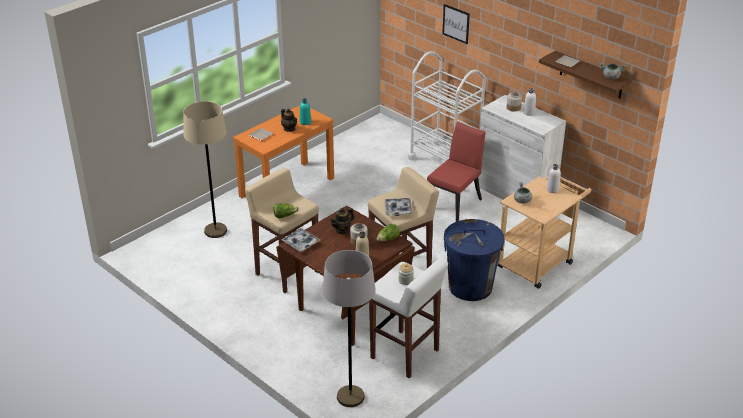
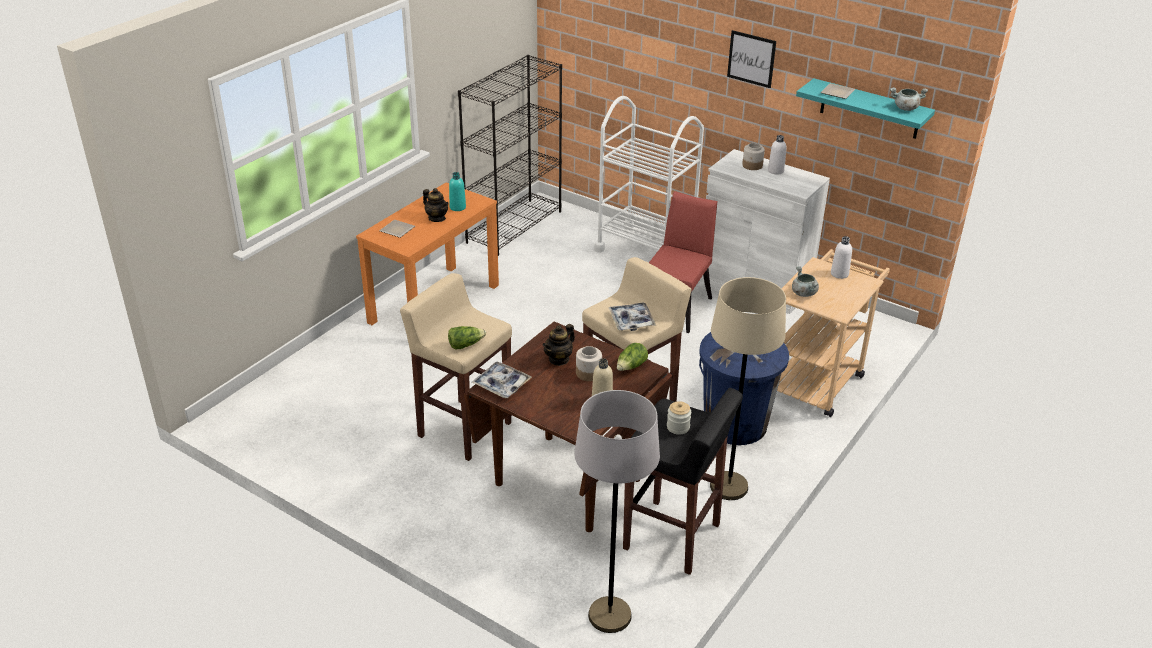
camera: 10 degrees left, 0 degrees up
(215, 231) = (343, 377): beige floor lamp -> beige floor lamp (728, 487)
(356, 137) = (514, 226): none -> black bookcase
(405, 354) = (673, 537): white stool -> black stool
(456, 23) = (656, 54): picture -> picture (751, 59)
(591, 75) = (870, 109): brown shelf -> turquoise shelf

